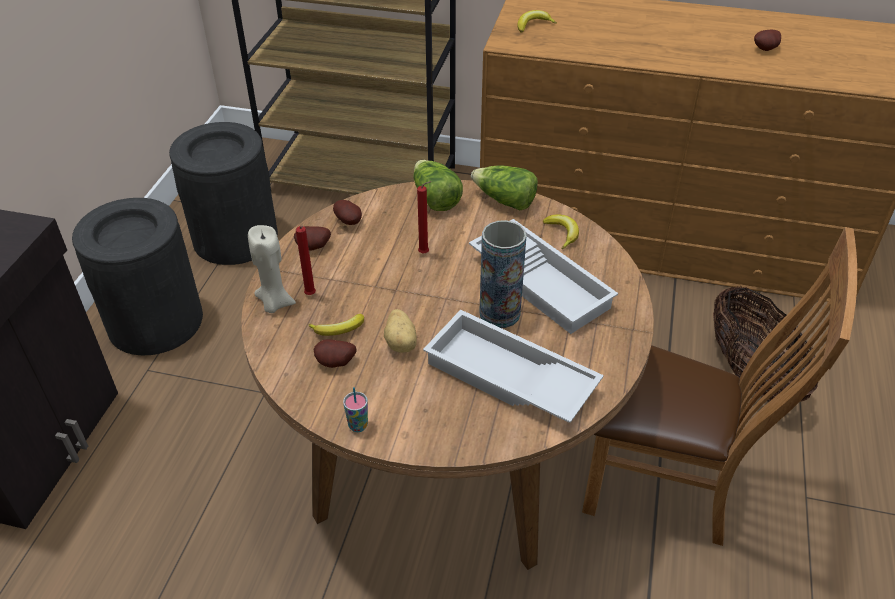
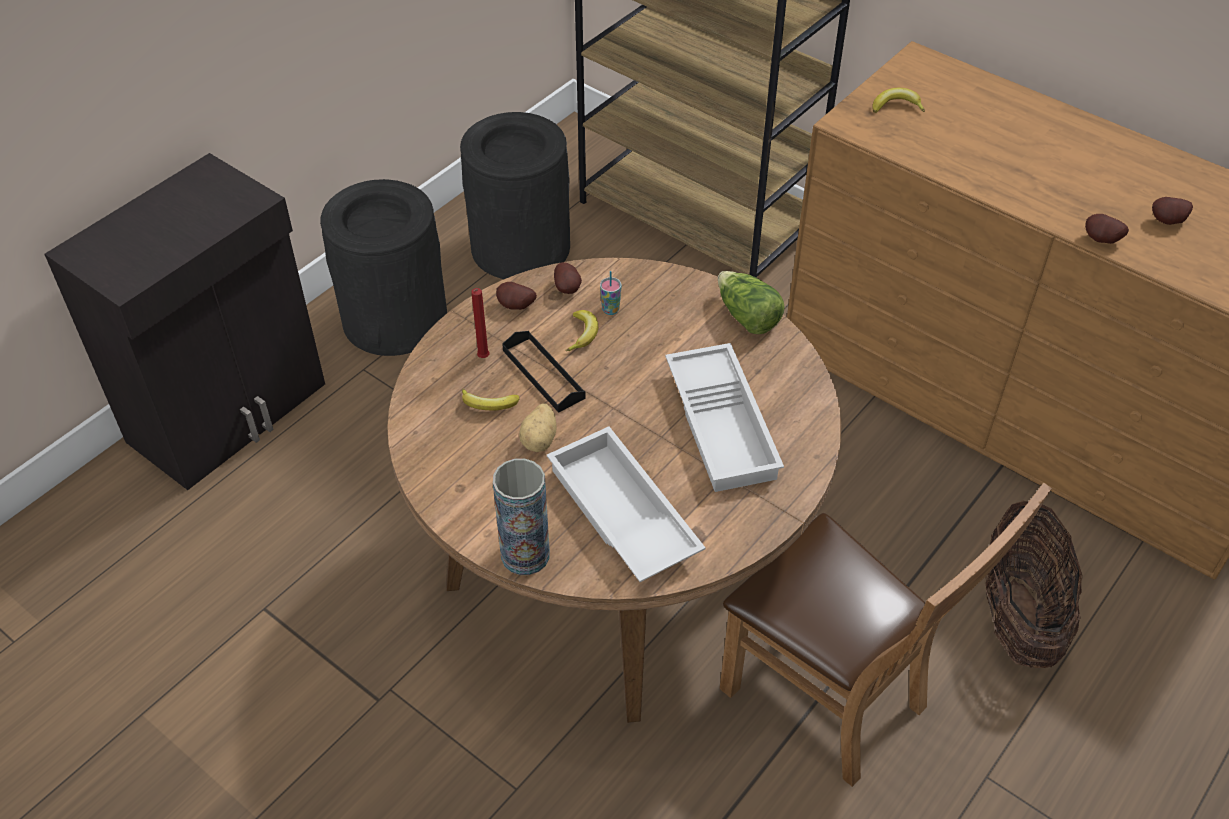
camera: 25 degrees right, 5 degrees up
(274, 303) = (445, 355): beige candle -> none
(335, 364) = (466, 439): potato -> potato (1101, 241)
(358, 426) = (450, 508): cup -> cup (610, 310)
(371, 291) = (543, 374): none -> black tray
(425, 253) = (623, 350): red candle -> none
(435, 198) = (673, 289): lettuce -> none
(499, 313) = (656, 443): vase -> vase (525, 555)
(562, 233) = (783, 376): banana -> banana (583, 334)

